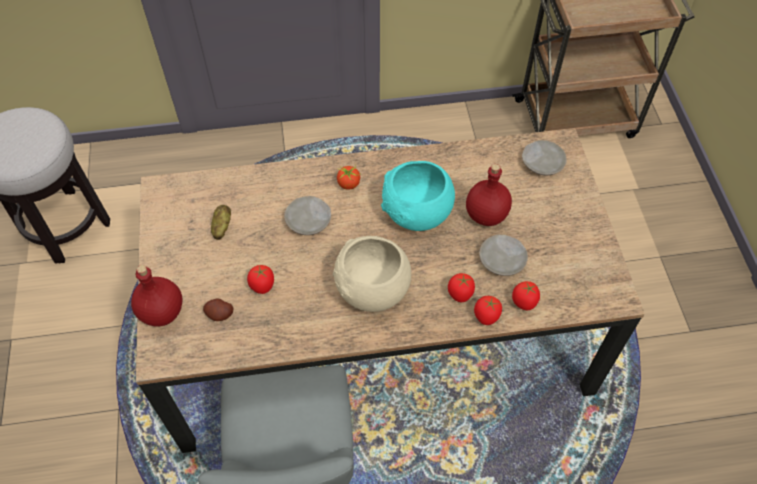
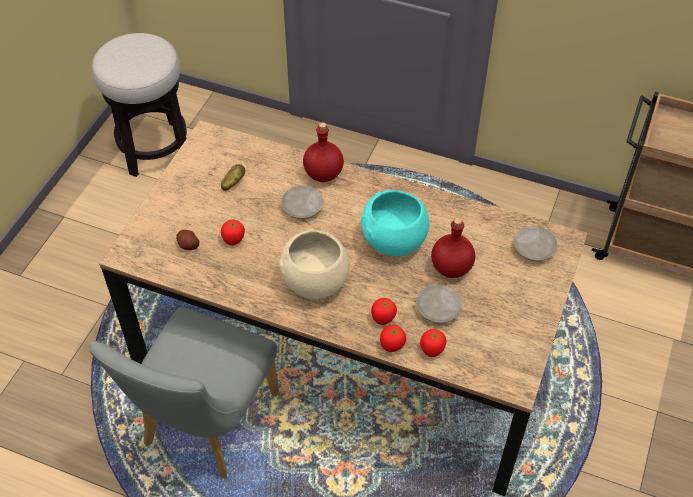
camera: 30 degrees right, 5 degrees down
(163, 311) = (150, 224): red bottle -> red bottle (324, 174)
(349, 184) = (354, 193): tomato -> none

